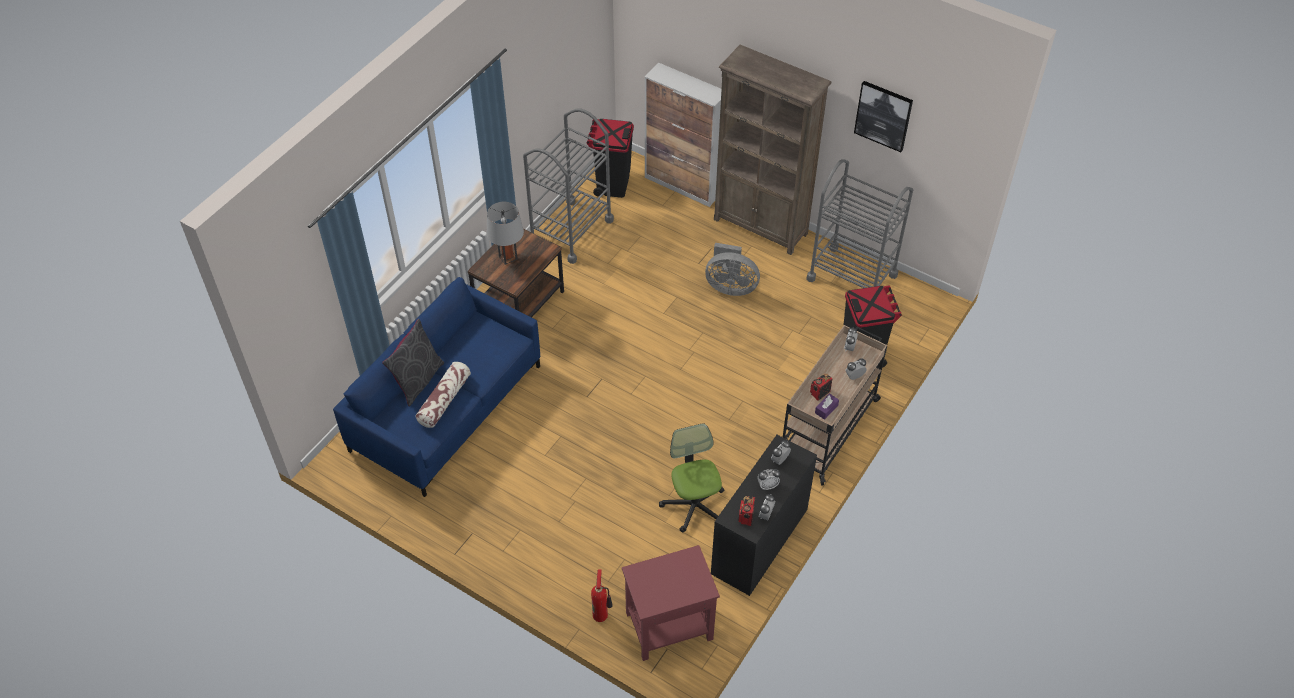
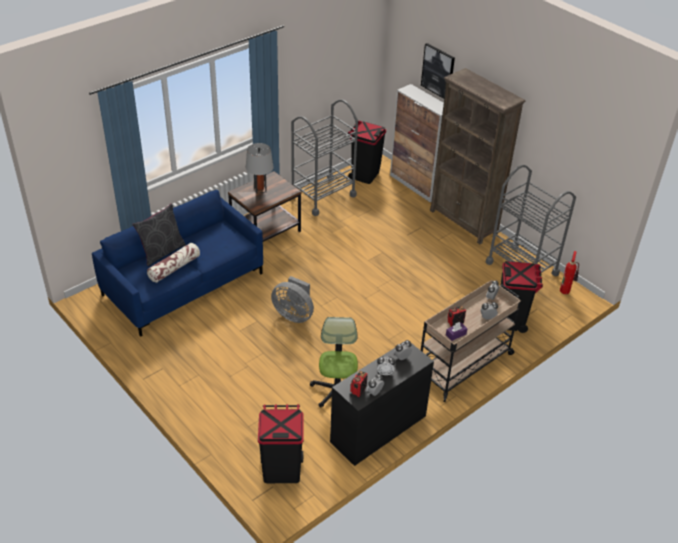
camera: 15 degrees right, 10 degrees down
(601, 614) = (233, 448): fire extinguisher -> fire extinguisher (566, 290)
(669, 625) = (281, 470): red side table -> black trash can
(730, 286) = (425, 254): grey fan -> grey fan (294, 314)
(883, 115) = (561, 132): picture -> picture (438, 71)

